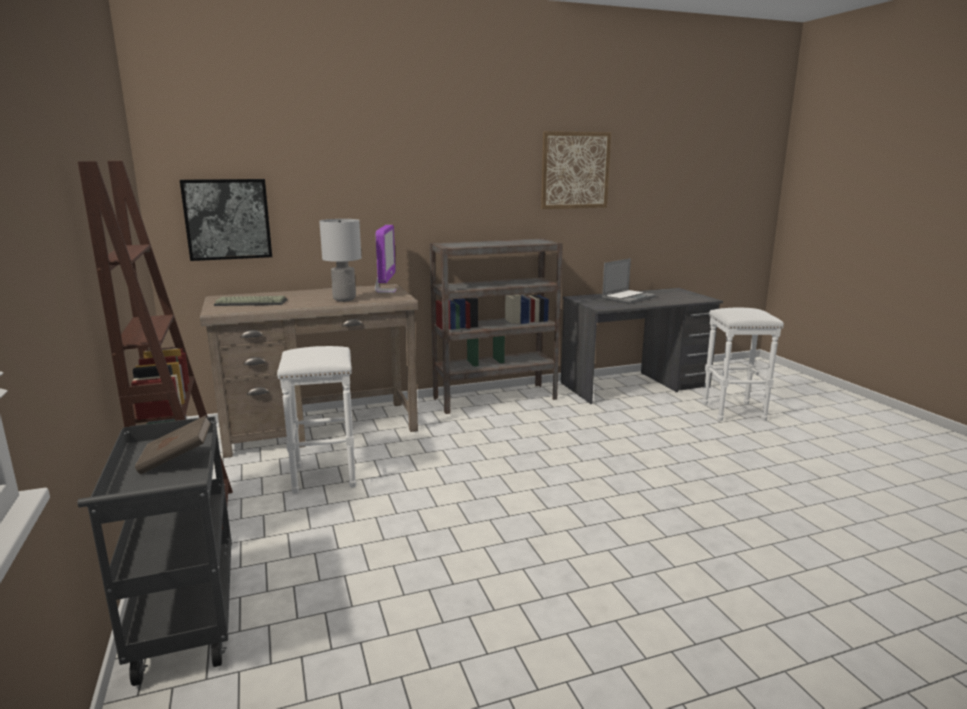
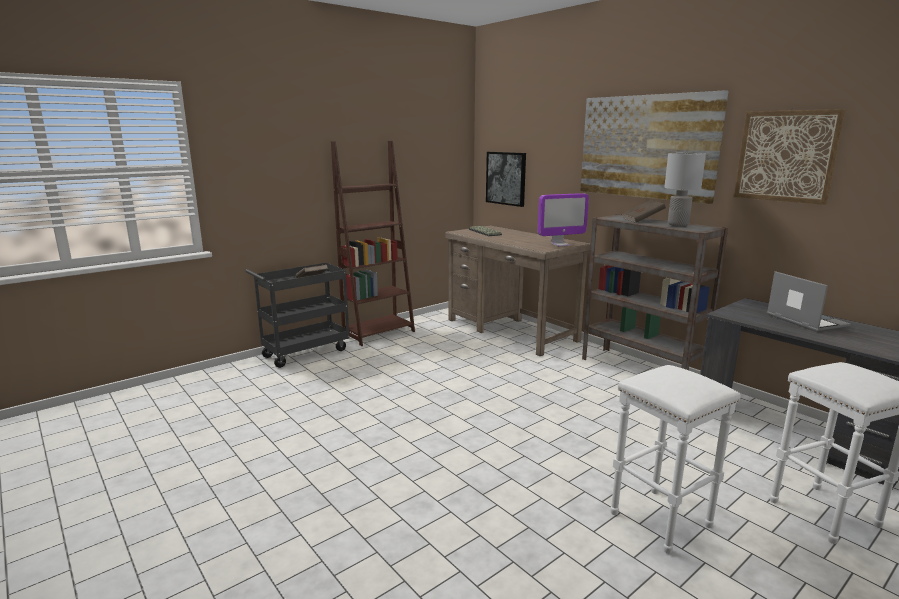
camera: 70 degrees right, 0 degrees up
(323, 477) = (448, 346): white stool -> white stool (658, 519)
(344, 300) = (518, 242): grey table lamp -> grey table lamp (678, 226)
(450, 165) = (646, 147): none -> picture
(479, 243) = (642, 220): none -> brown book
(628, 298) = (804, 320): laptop -> laptop turned 135 degrees counterclockwise

